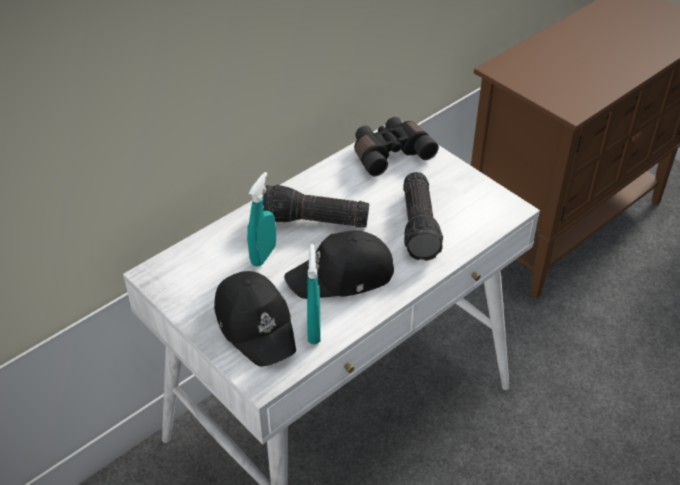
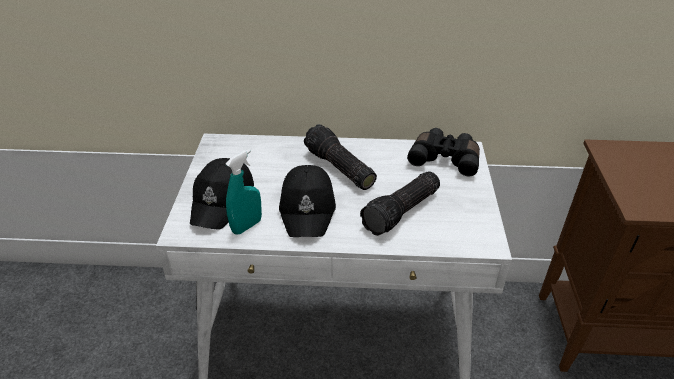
camera: 45 degrees right, 5 degrees down
(263, 255) = (282, 168): turquoise spray bottle -> none
(342, 276) = (308, 208): black cap -> black cap turned 120 degrees counterclockwise

